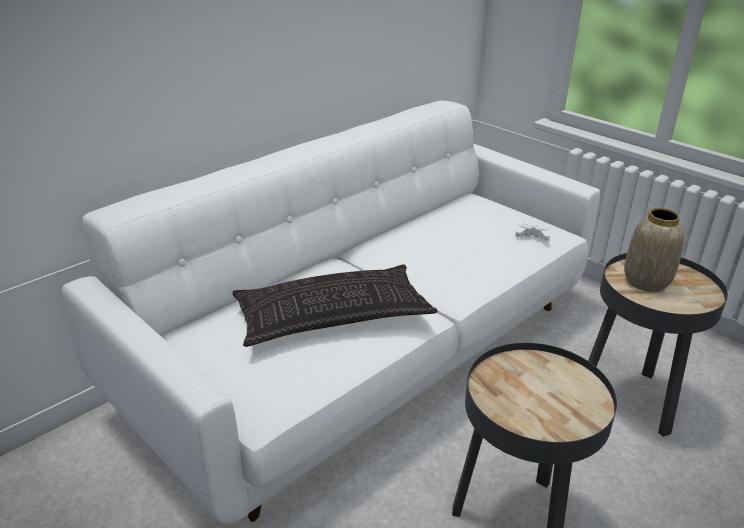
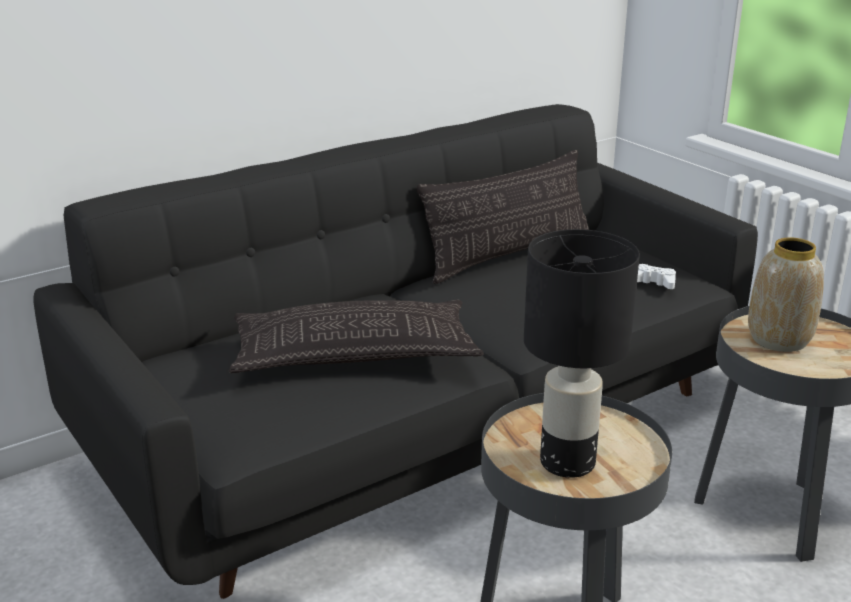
camera: 10 degrees right, 5 degrees down
(370, 353) = (425, 426): white sofa -> black sofa
(420, 220) = (508, 256): none -> pillow
(538, 406) = (568, 461): none -> black table lamp

